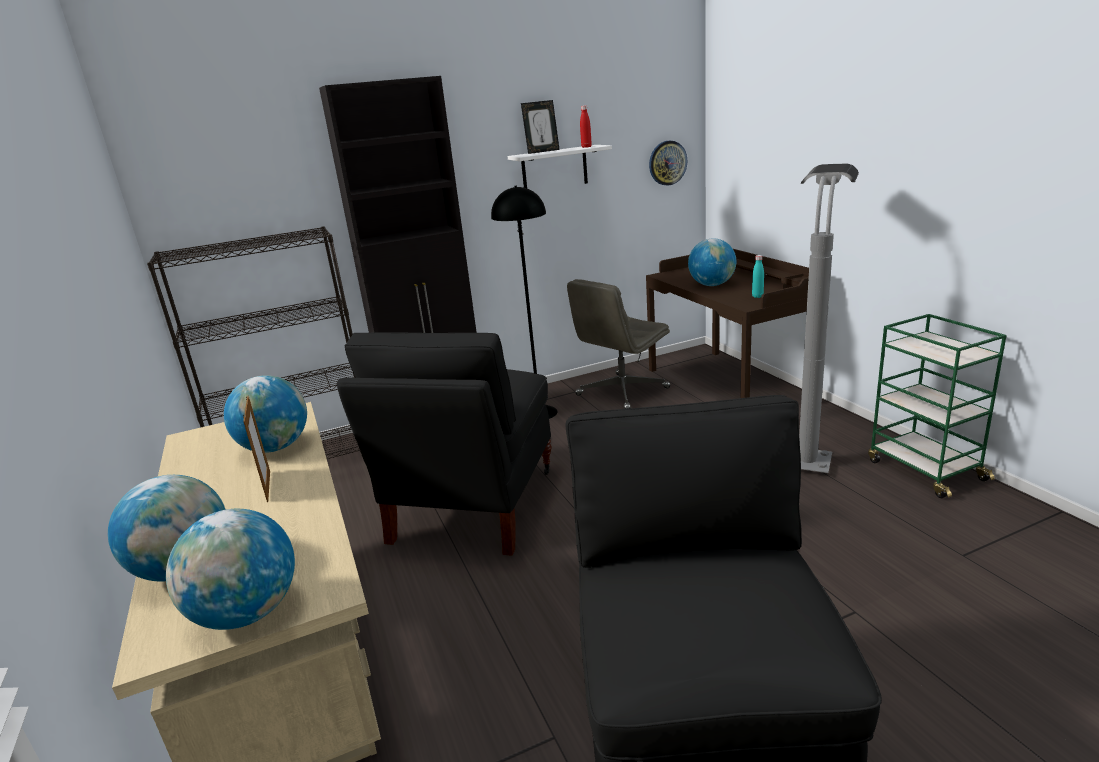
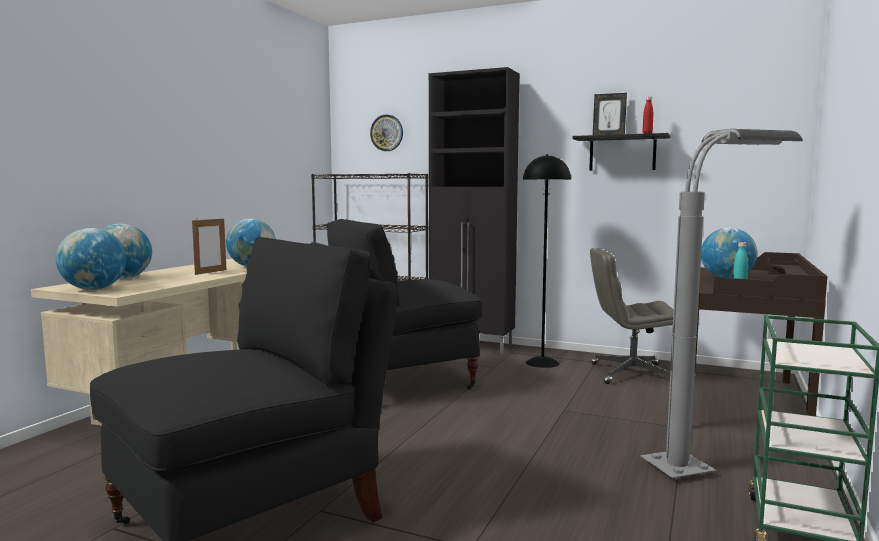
camera: 45 degrees right, 15 degrees down
(554, 169) = (622, 153): white shelf -> black shelf
(667, 163) = (756, 160): wall clock -> wall clock (387, 133)

